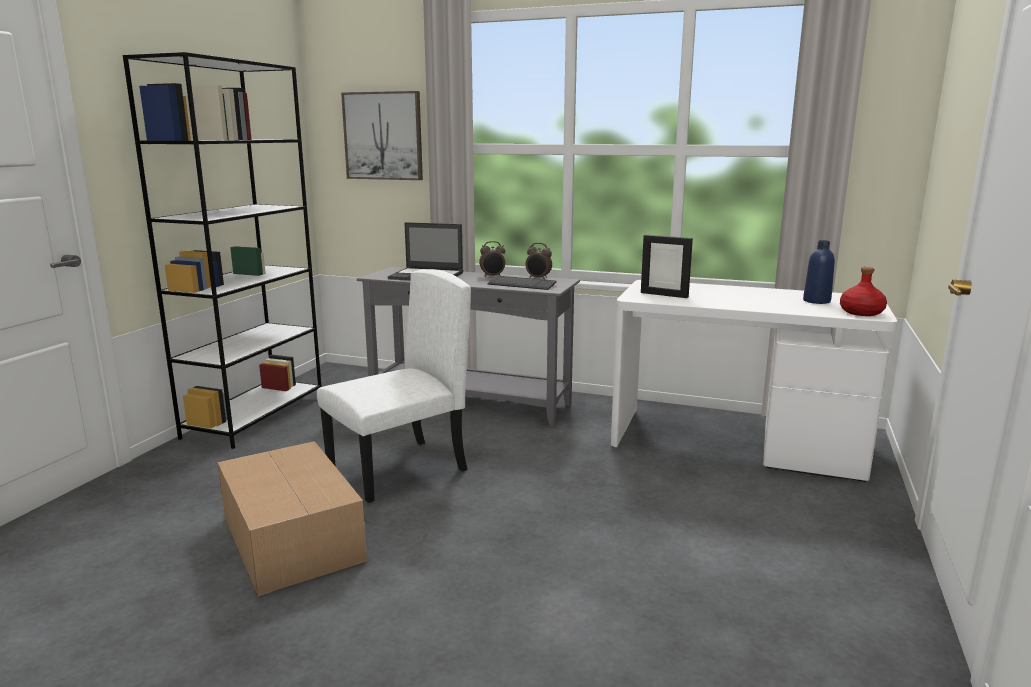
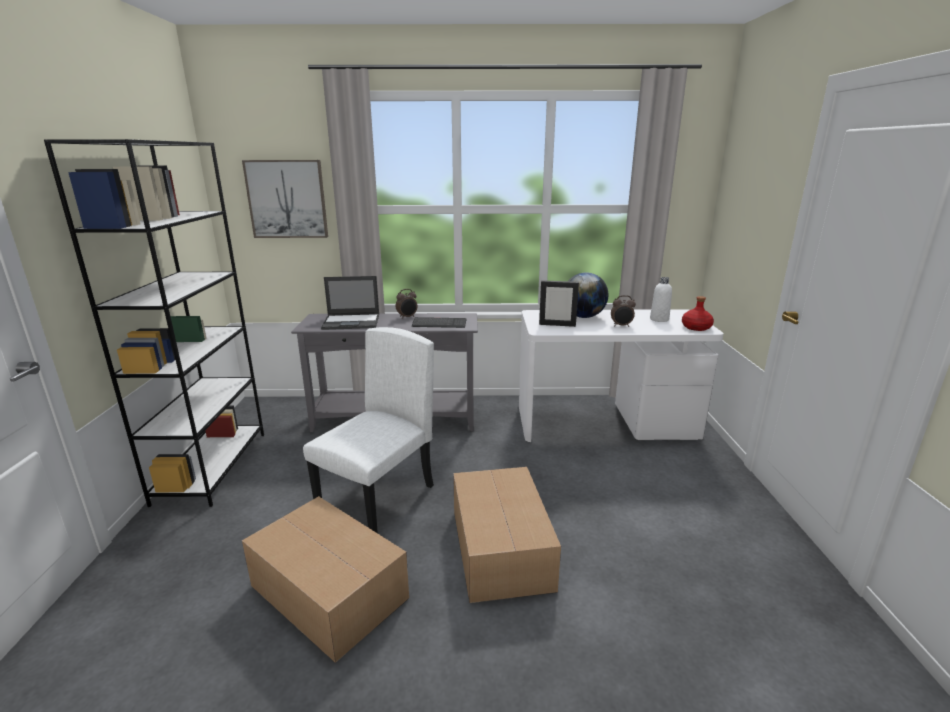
camera: 20 degrees left, 5 degrees up
(501, 540) = (501, 547): none -> cardboard box
(538, 278) = (445, 315): alarm clock -> alarm clock (621, 326)
(710, 290) = (583, 316): none -> globe
(816, 301) = (659, 319): blue bottle -> white bottle

